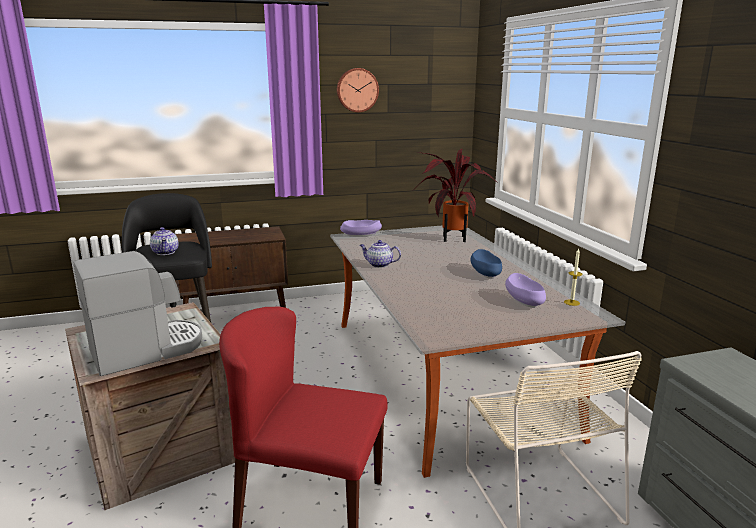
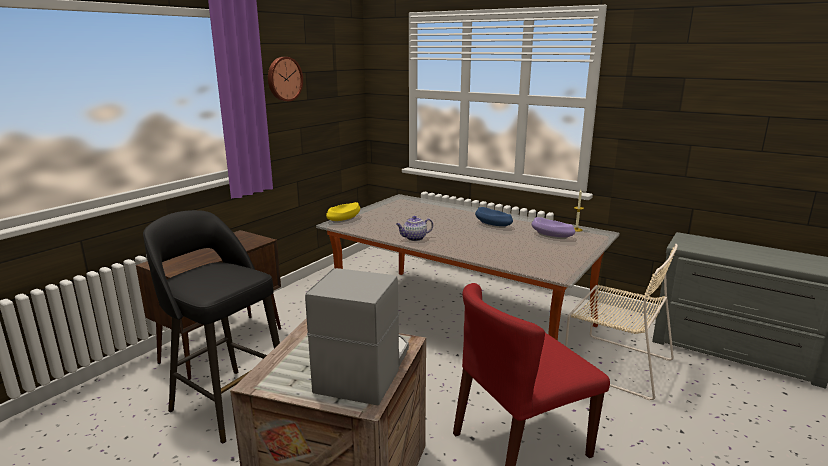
camera: 40 degrees left, 0 degrees up
(165, 252) = (221, 278): teapot -> none
(361, 234) = (344, 219): purple bowl -> yellow bowl
(451, 238) = (417, 206): potted plant -> none

